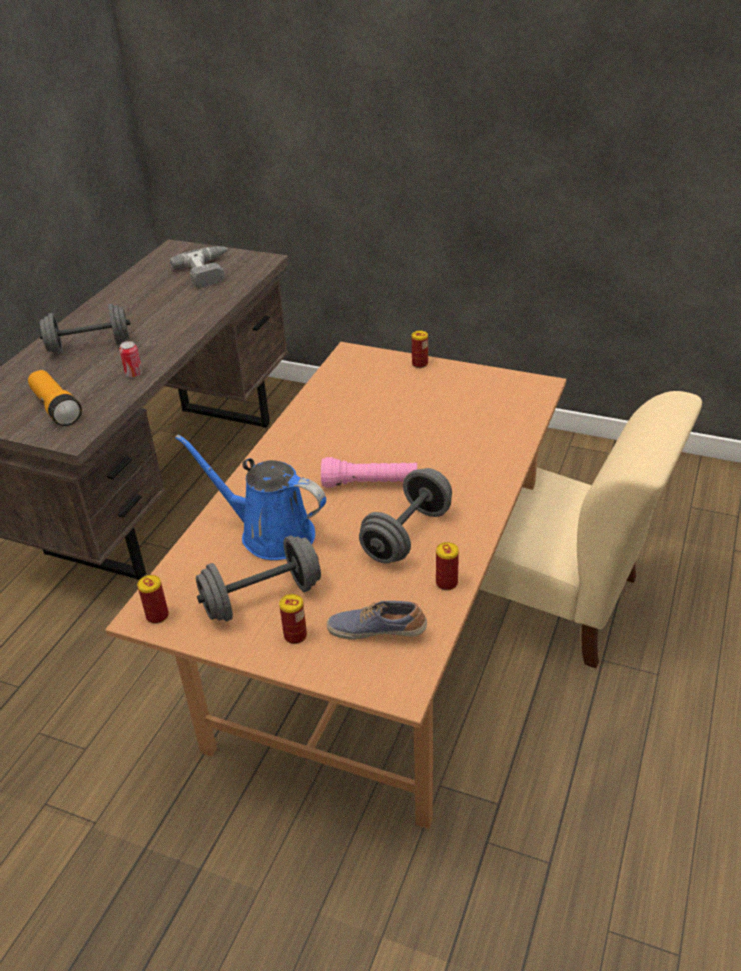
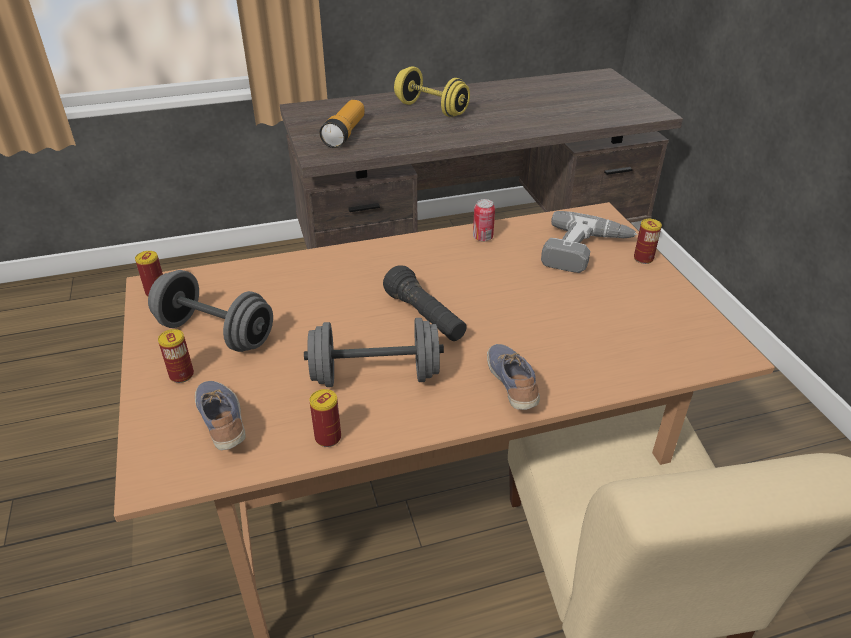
camera: 50 degrees right, 0 degrees up
(90, 347) = (431, 109): grey dumbbell -> yellow dumbbell
(134, 374) = (422, 139): can -> can (482, 237)
(209, 271) = (598, 101): power drill -> power drill (586, 251)
(270, 533) = (302, 296): blue watering can -> none
(370, 484) = (425, 317): pink flashlight -> black flashlight
(480, 479) = (512, 384): none -> shoe

